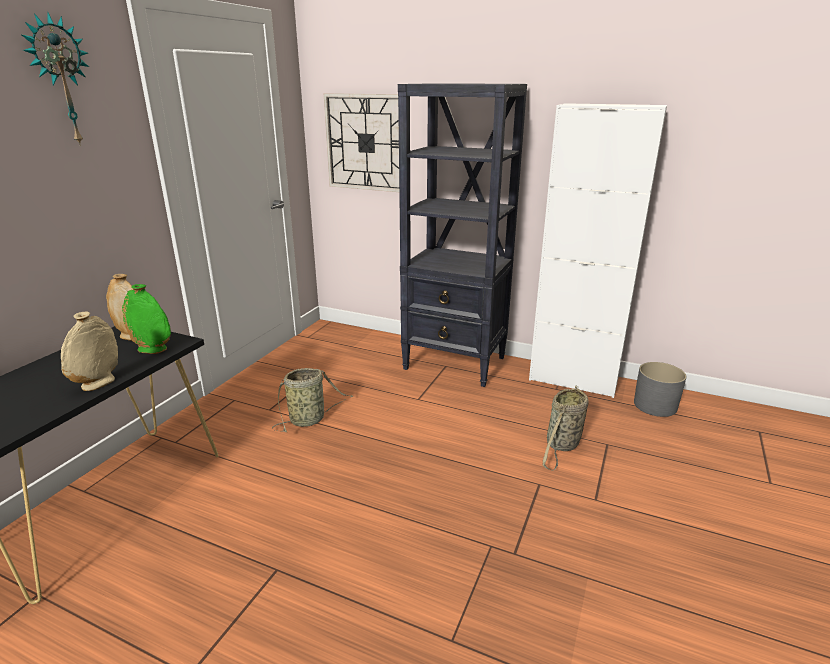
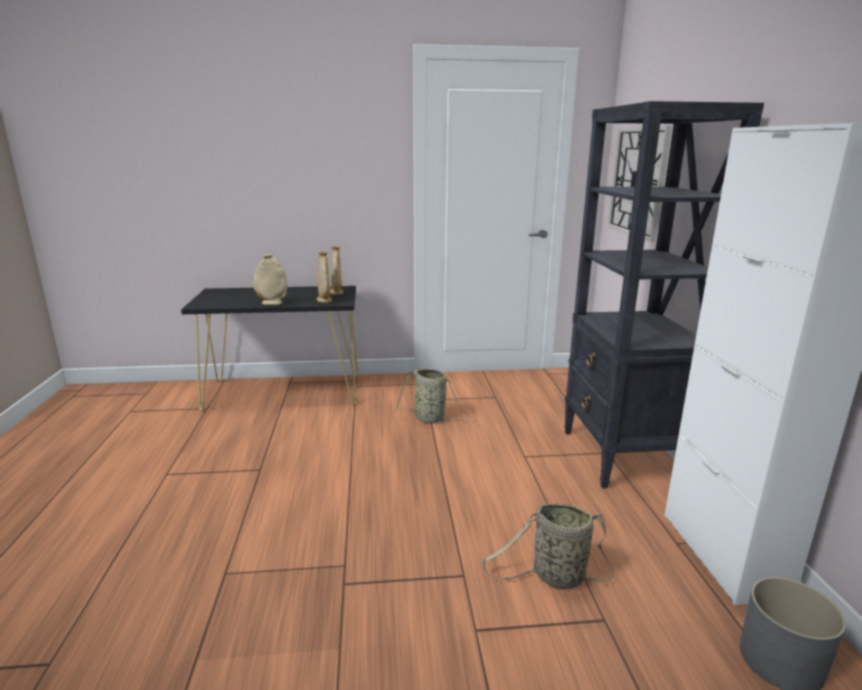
camera: 60 degrees right, 5 degrees down
(61, 81) = (345, 113): wall clock -> none
(152, 350) = (324, 300): green vase -> beige vase

